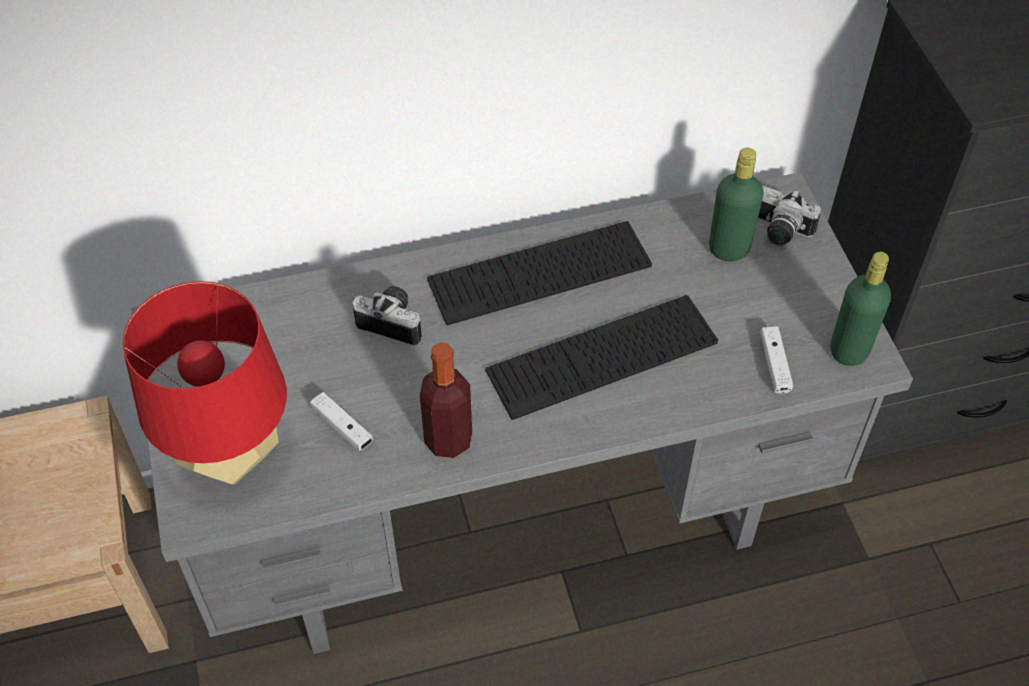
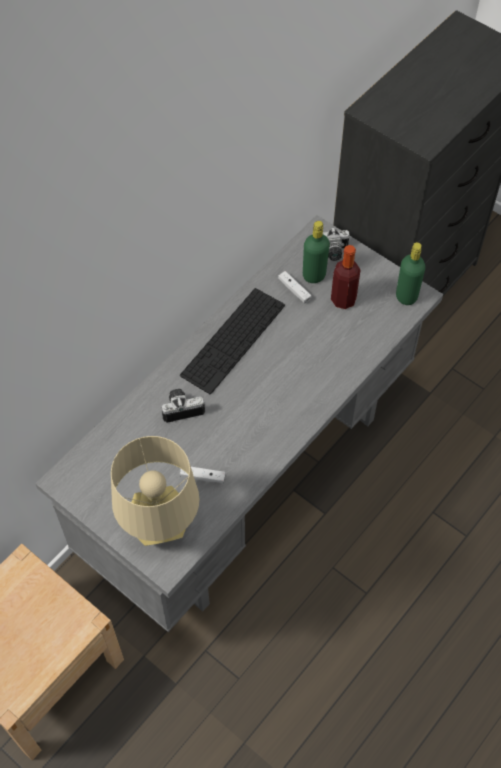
camera: 35 degrees left, 5 degrees up
(230, 456) = (160, 526): red table lamp -> beige table lamp
(448, 440) = (259, 451): bottle -> bottle (343, 299)
(602, 356) = (298, 365): keyboard -> none
(775, 364) = (379, 323): white game controller -> white game controller (294, 290)

